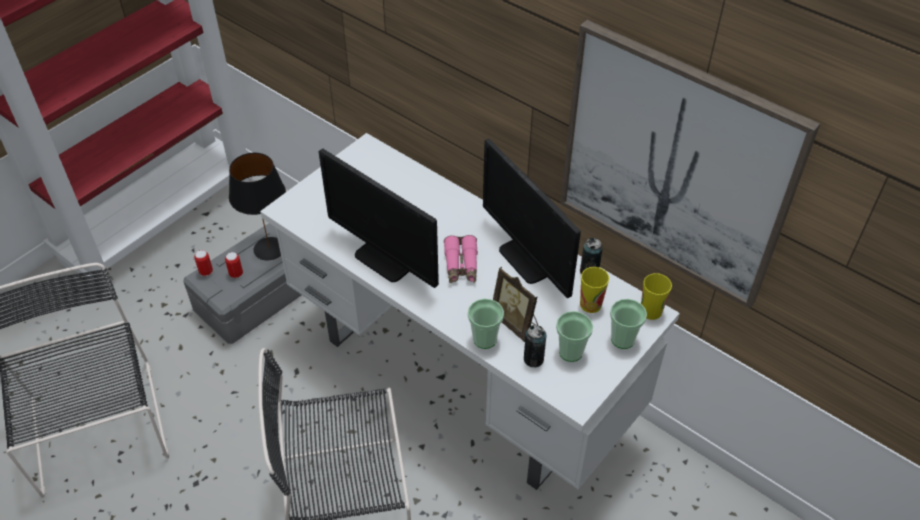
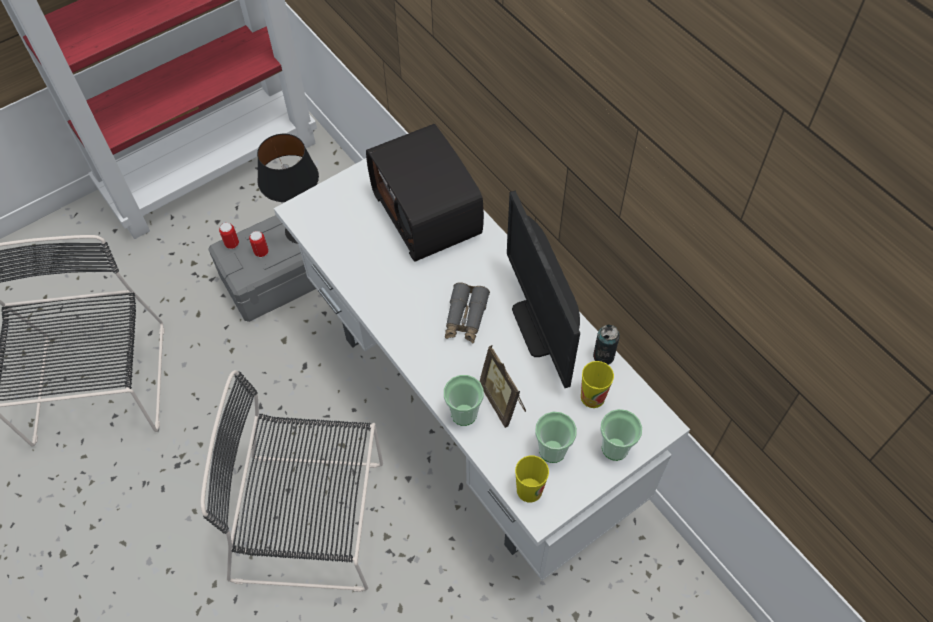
camera: 15 degrees right, 10 degrees up
(386, 259) = (387, 293): monitor -> none
(402, 191) = (429, 213): none -> radio
(461, 265) = (465, 318): pink binoculars -> grey binoculars
(533, 359) = (509, 450): can -> none
(651, 311) = (658, 420): cup -> cup (529, 490)
(674, 166) = (701, 286): picture -> none

